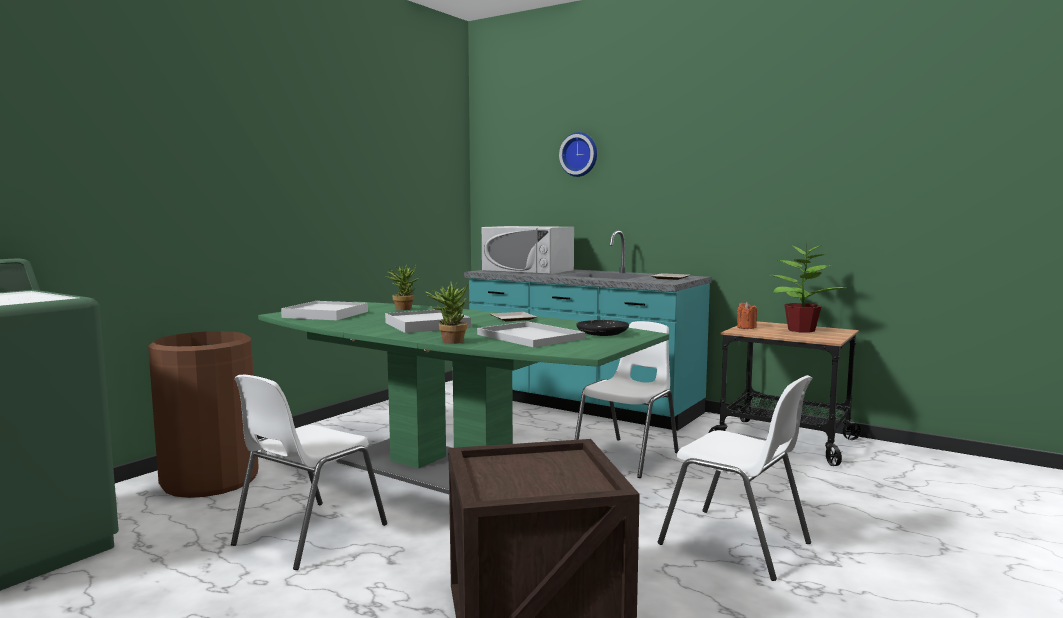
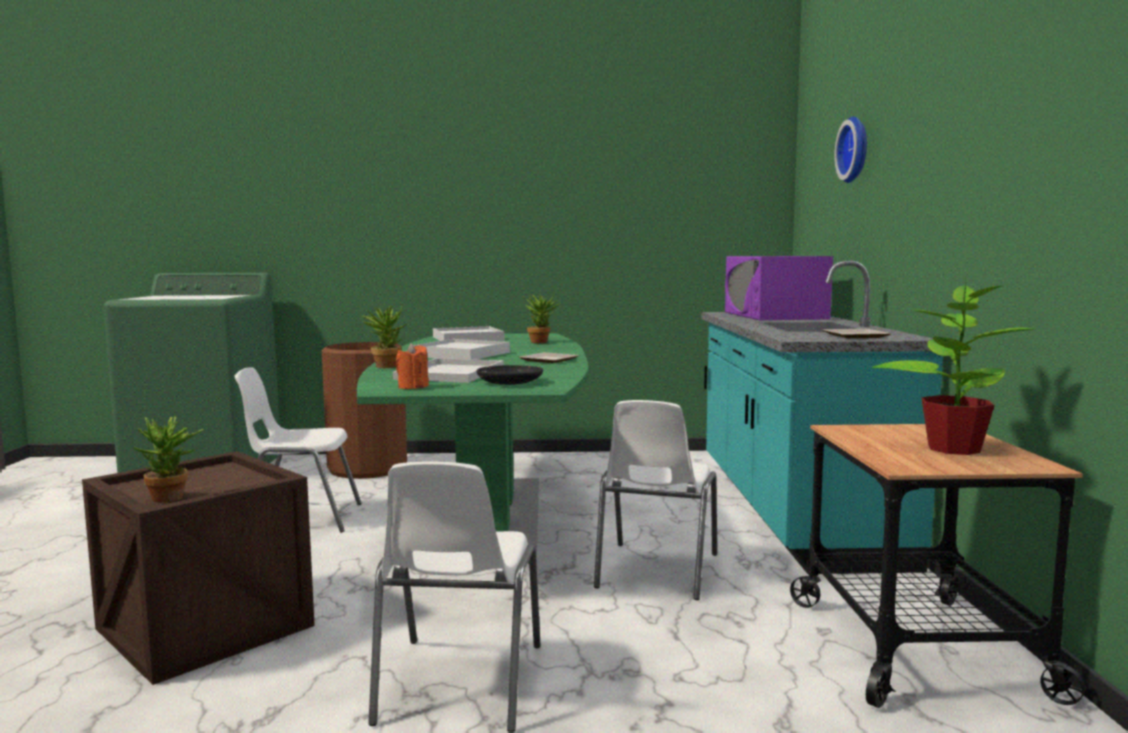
camera: 55 degrees right, 0 degrees up
(528, 270) = (774, 315): white microwave -> purple microwave
(577, 486) = (172, 499): none -> potted plant
(628, 457) = (655, 571): white chair -> white chair turned 105 degrees clockwise
(746, 327) = (885, 428): orange candle -> orange candle (413, 387)

